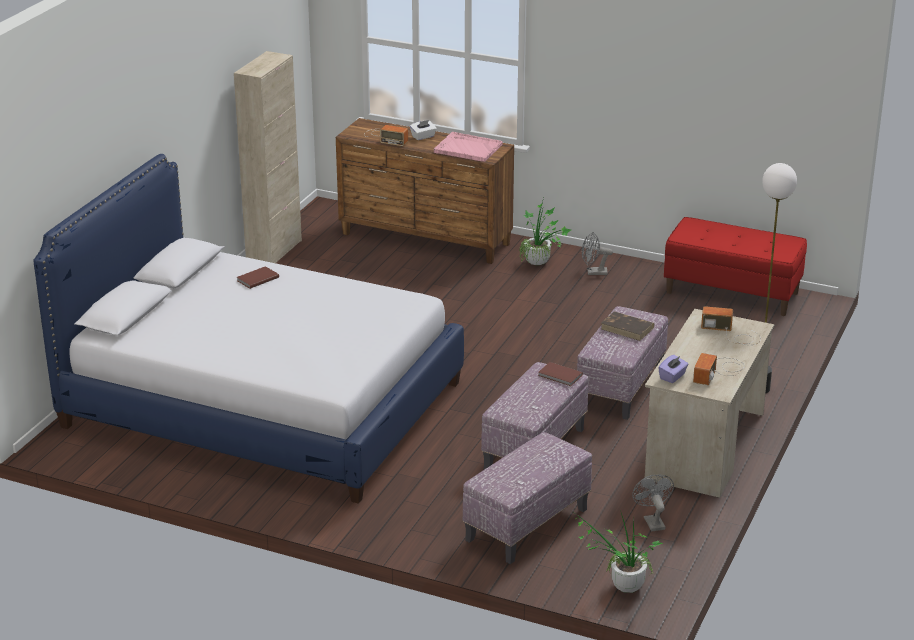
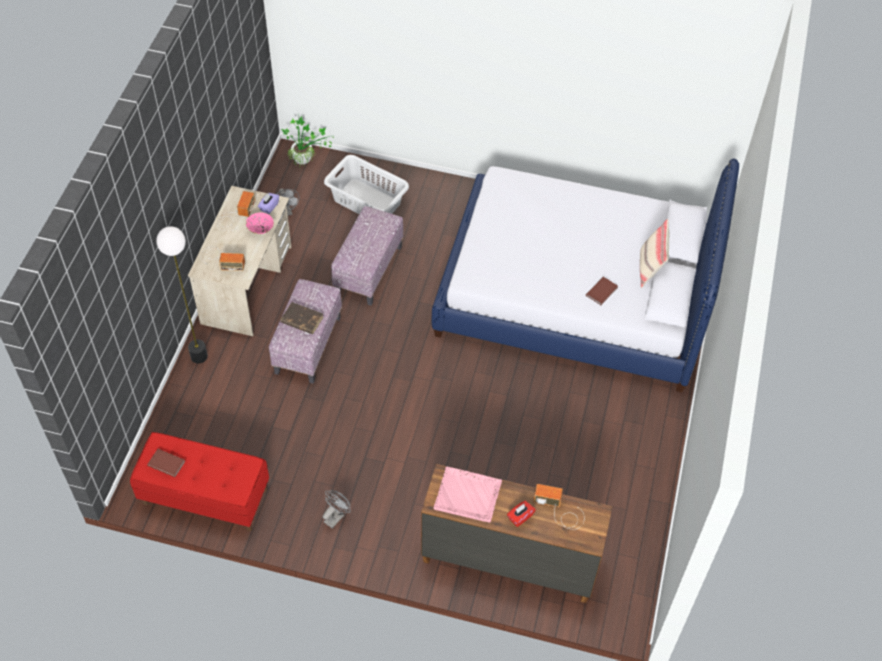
camera: 170 degrees right, 25 degrees up
(185, 292) = (650, 268): none -> beige pillow
(274, 251) = (650, 517): beige cabinet -> none
(423, 137) = (520, 517): white tissue box -> red tissue box
(526, 524) = (367, 202): ottoman -> grey laundry basket
(541, 264) = (387, 525): potted plant -> none
(560, 376) = (351, 257): brown book -> brown book (166, 463)
(593, 272) = (336, 516): grey fan -> grey fan turned 45 degrees counterclockwise
(683, 356) = (260, 229): none -> pink bowl

